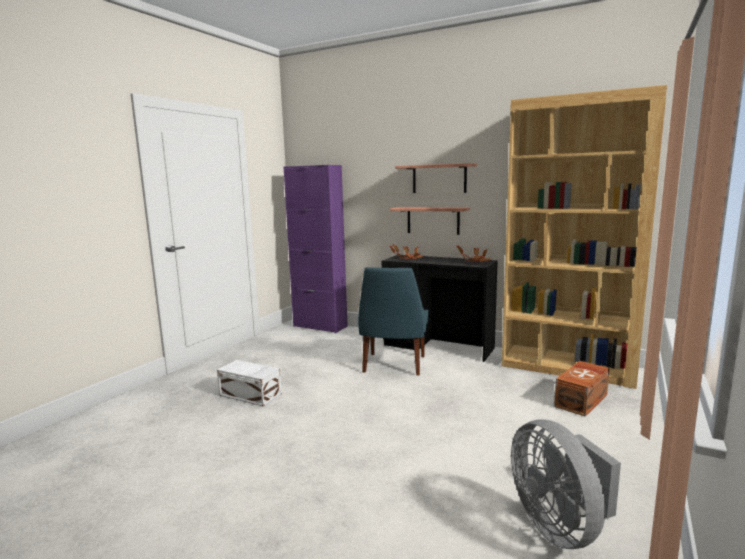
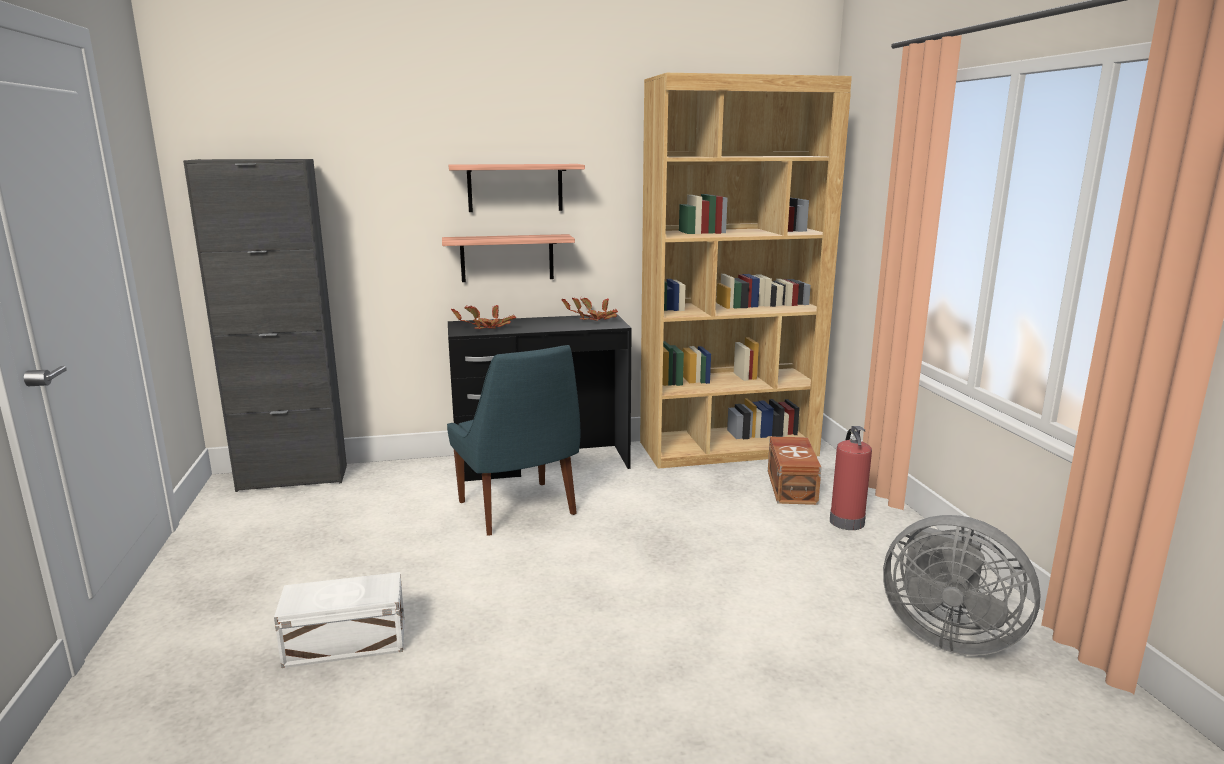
camera: 40 degrees left, 5 degrees up
(320, 326) = (293, 478): purple cabinet -> black cabinet
(592, 432) = (846, 521): none -> fire extinguisher

